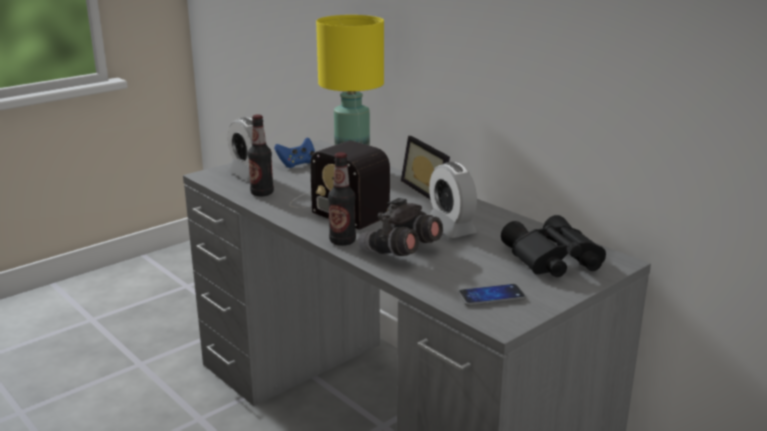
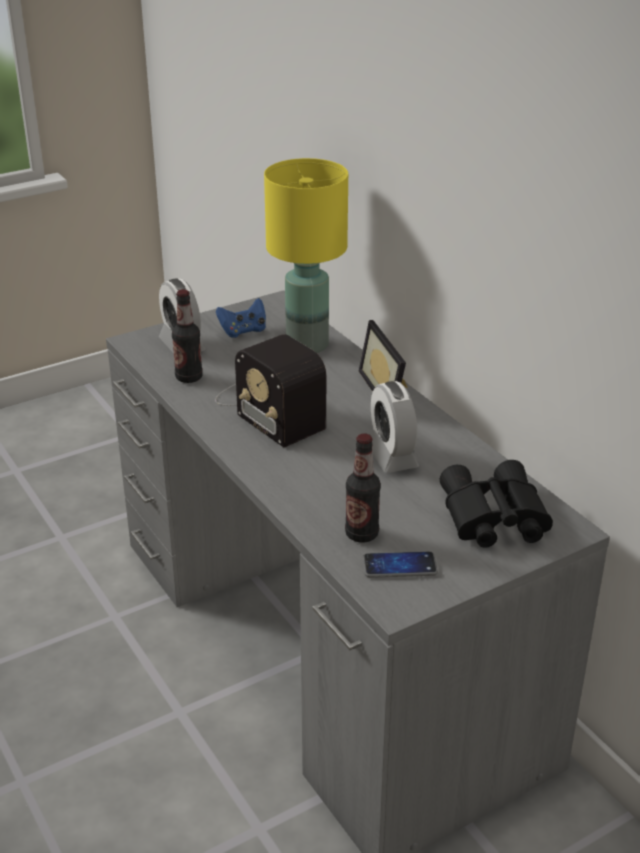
camera: 10 degrees right, 10 degrees up
(342, 241) = (259, 464): bottle -> bottle (361, 534)
(400, 252) = (319, 487): grey binoculars -> none

